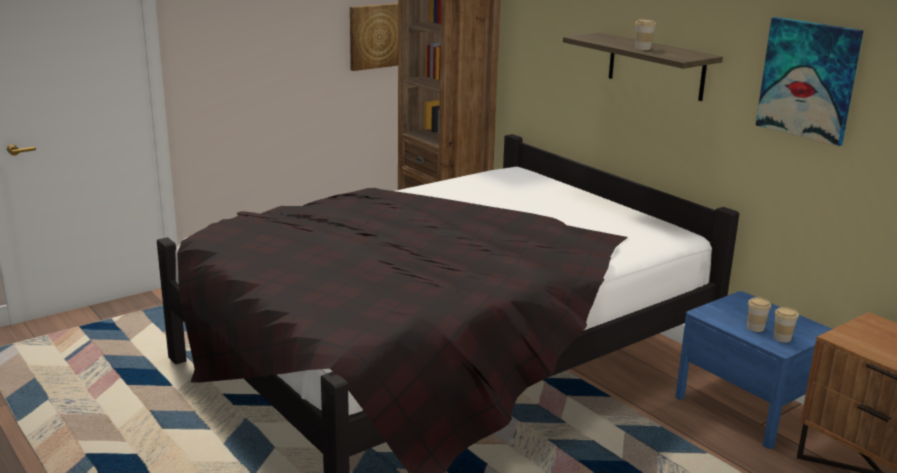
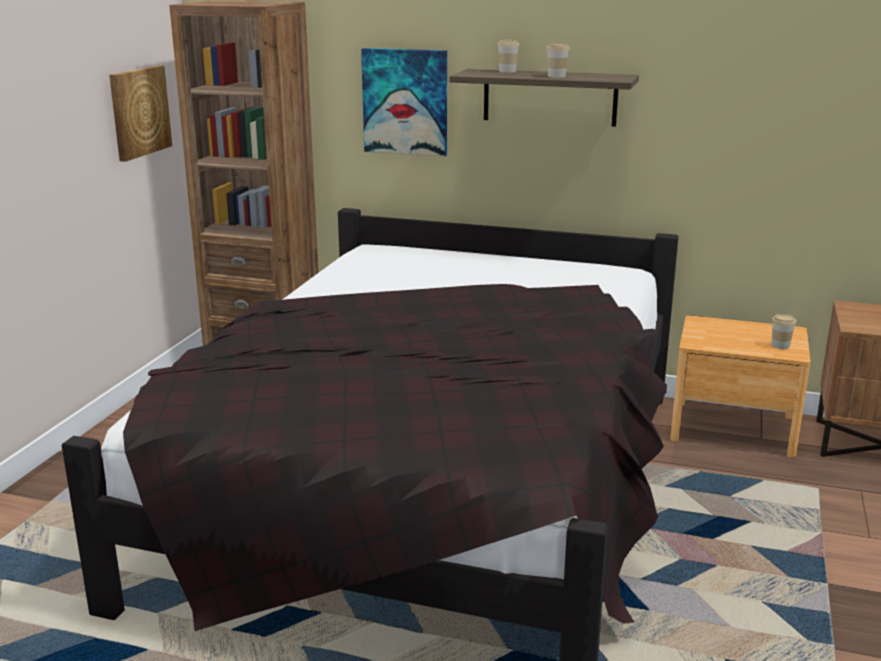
camera: 35 degrees left, 0 degrees up
(747, 407) = (733, 428): blue nightstand -> brown nightstand
(755, 328) = (749, 343): cup -> cup (507, 71)
(808, 80) = (746, 85): picture -> picture (405, 101)

